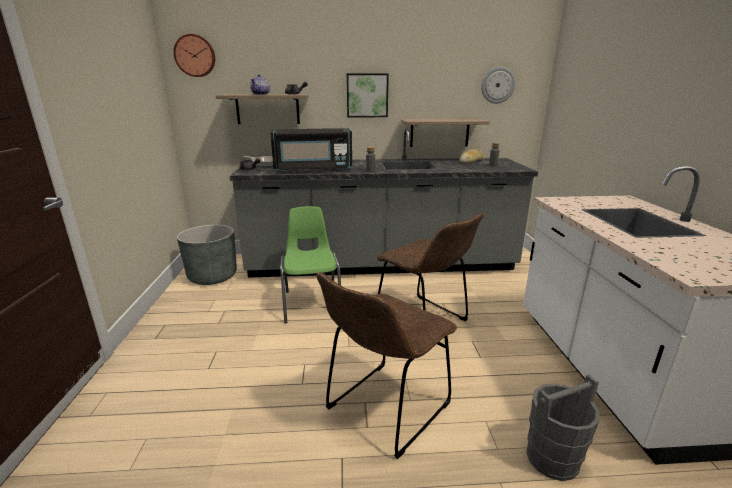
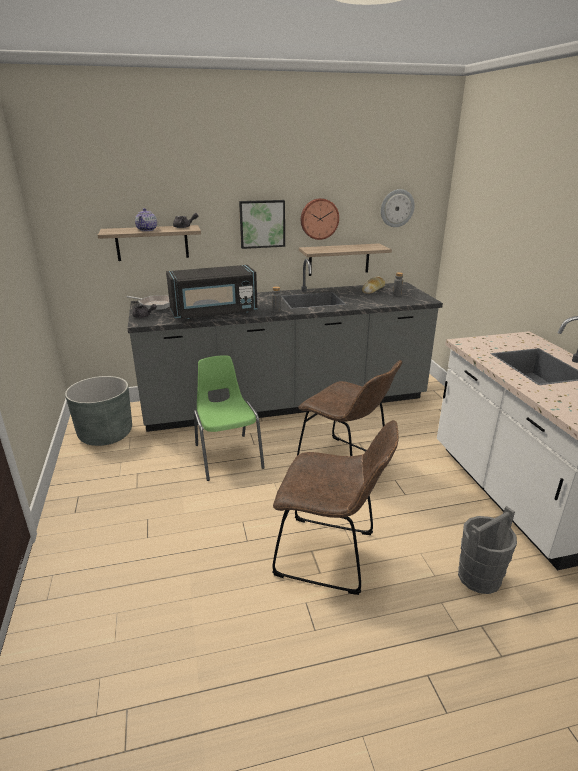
camera: 10 degrees left, 5 degrees up
(195, 56) = (65, 186): wall clock -> wall clock (319, 218)
(384, 410) = (331, 555): brown chair -> brown chair turned 105 degrees counterclockwise

